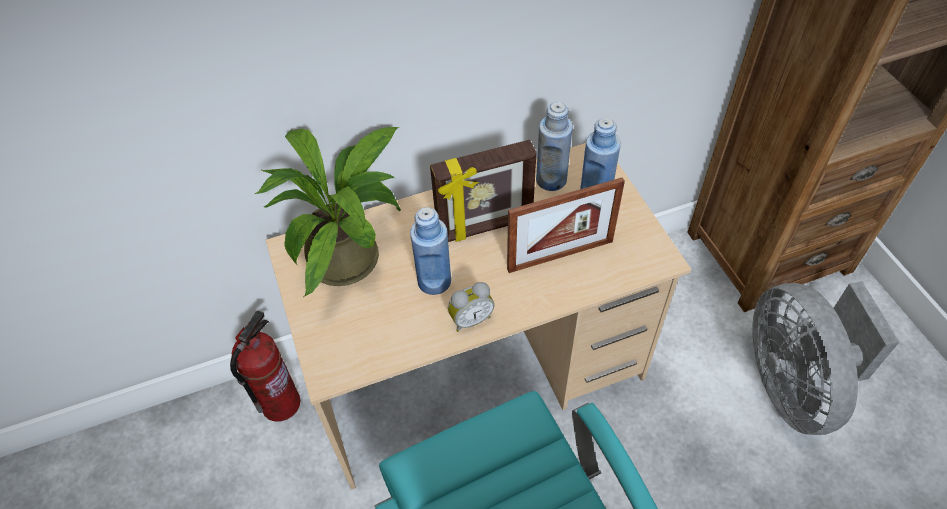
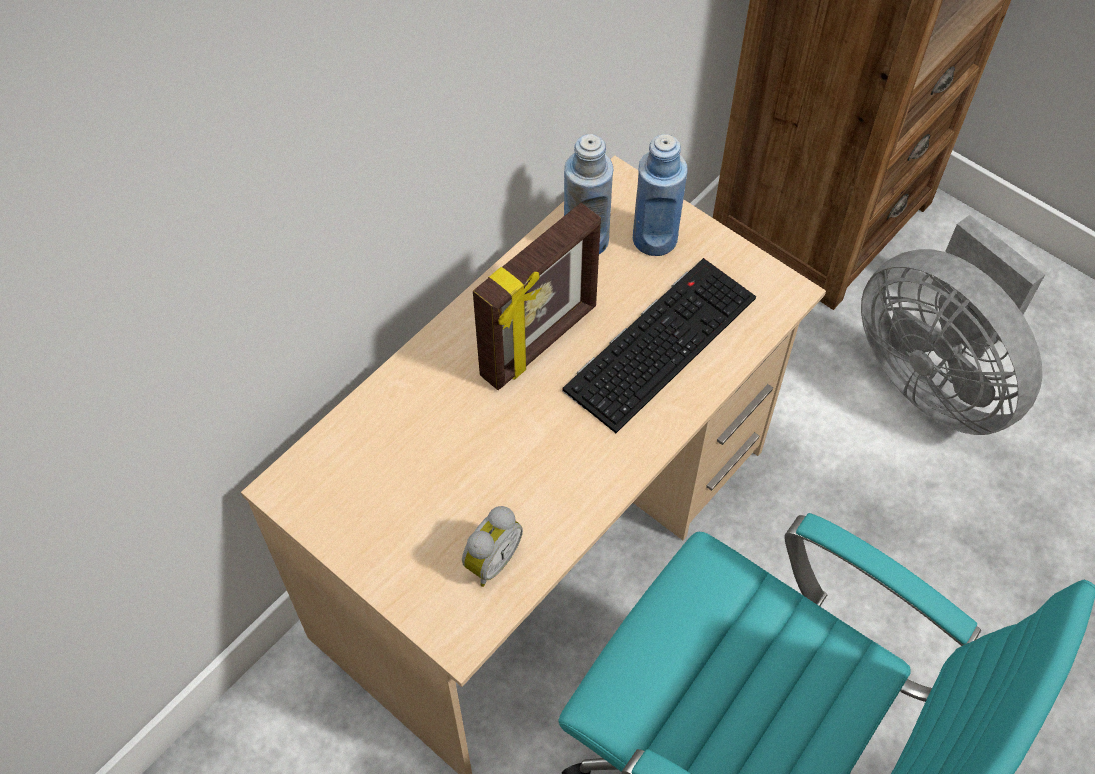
camera: 30 degrees left, 5 degrees up
(280, 403) = (292, 717): fire extinguisher -> none
(352, 256) = (384, 460): potted plant -> none
(434, 281) = (520, 446): blue bottle -> none
(470, 319) = (599, 476): alarm clock -> alarm clock (490, 560)
(560, 255) = (660, 340): picture frame -> keyboard

